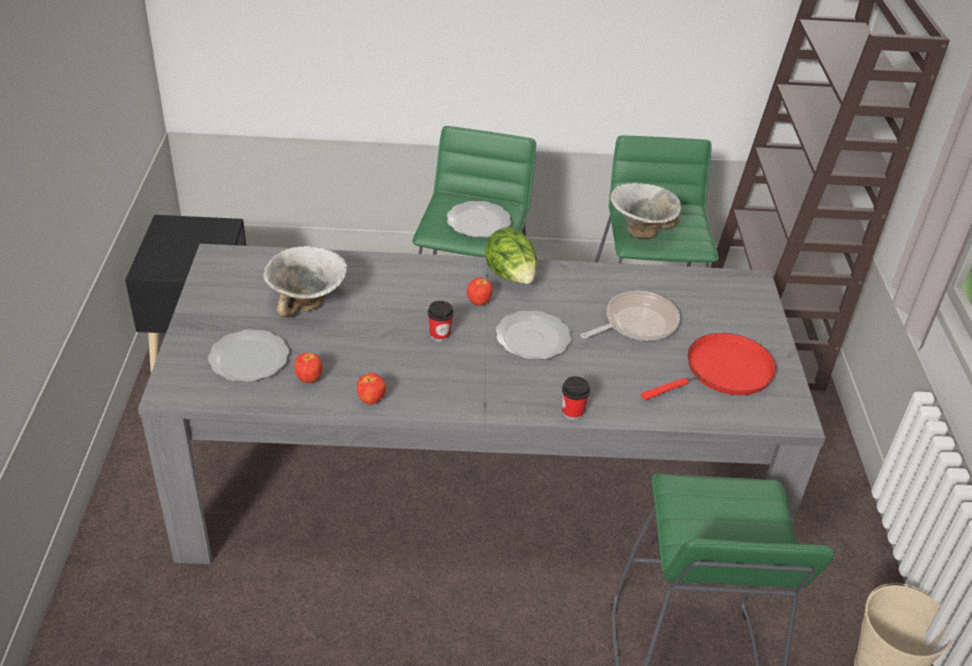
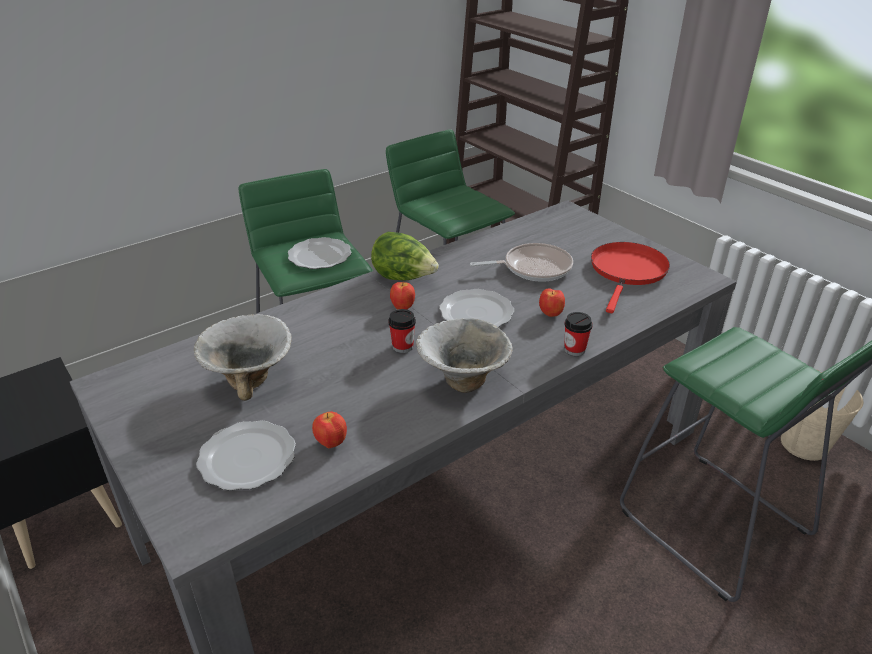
camera: 35 degrees left, 5 degrees down
(371, 400) = (411, 428): apple -> apple (551, 314)
(636, 323) = (533, 268): frying pan -> frying pan turned 60 degrees clockwise
(641, 231) = (447, 213): bowl -> bowl (463, 380)

